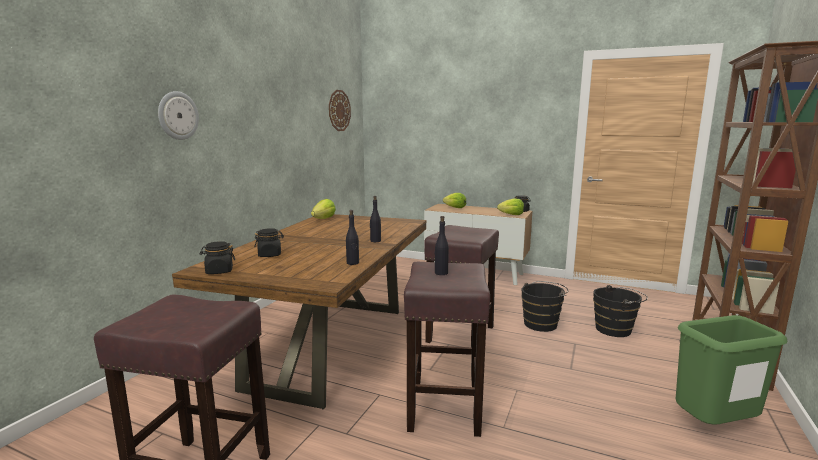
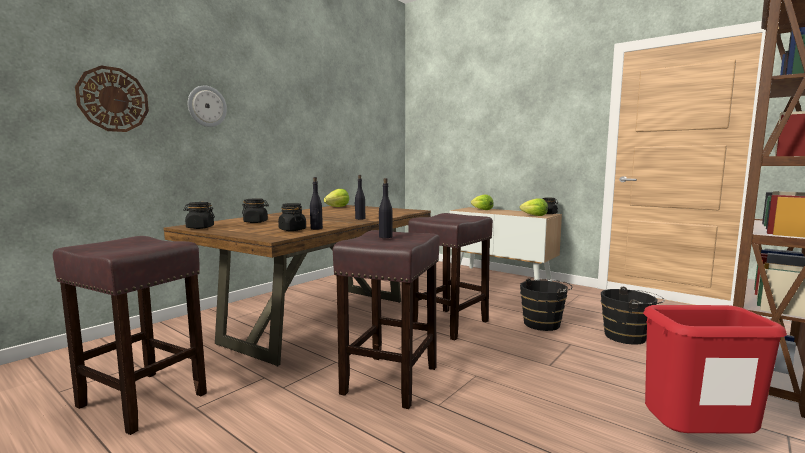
camera: 15 degrees right, 5 degrees down
(330, 267) = (292, 230): none -> black jar
(339, 110) = (377, 117): wall clock -> wall clock (113, 99)
(714, 428) = (696, 444): green trash can -> red trash can

